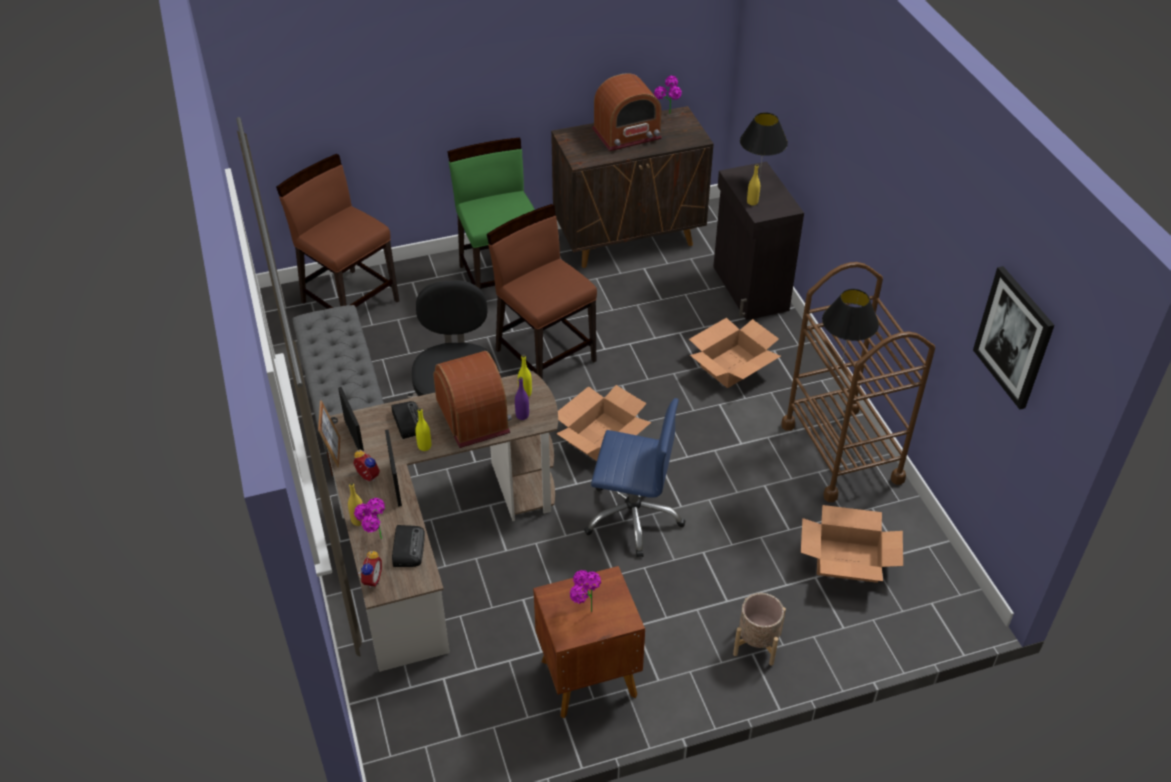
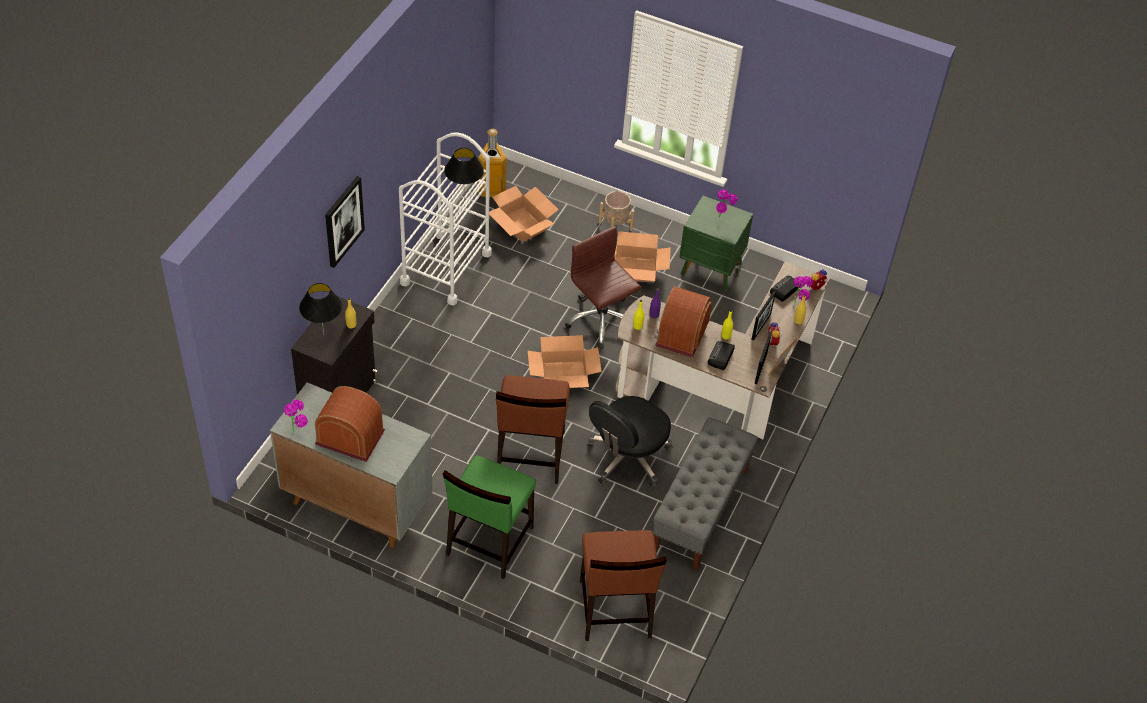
camera: 140 degrees left, 5 degrees up
(587, 677) = (711, 270): brown nightstand -> green nightstand
(629, 238) = (356, 503): brown cabinet -> grey cabinet
(633, 516) = (600, 320): blue office chair -> brown office chair
(732, 366) = (429, 358): cardboard box -> cardboard box (634, 269)
(841, 452) = (446, 268): brown cart -> white cart
(937, 576) = (491, 189): none -> trash can
(1014, 337) = (460, 53): picture -> picture (343, 221)

